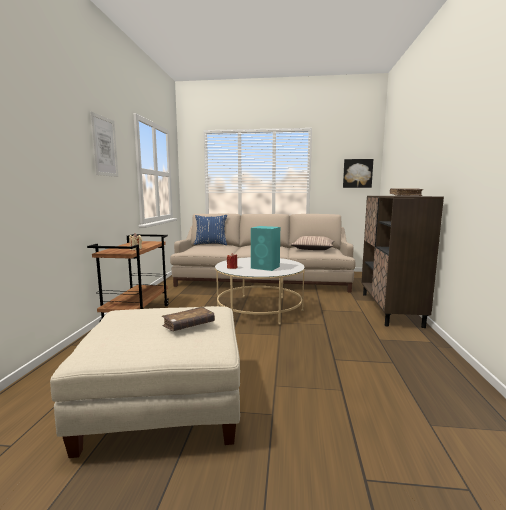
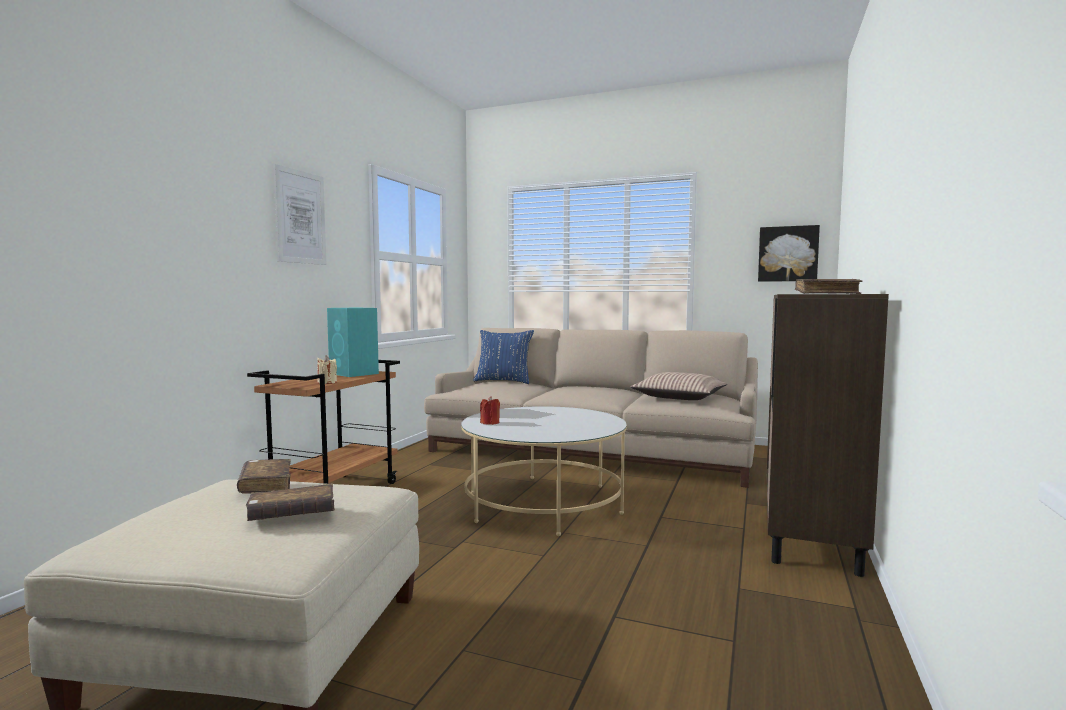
camera: 15 degrees right, 5 degrees down
(151, 311) = (266, 486): none -> brown book
(266, 267) = (550, 426): turquoise speaker -> turquoise speaker (354, 373)

